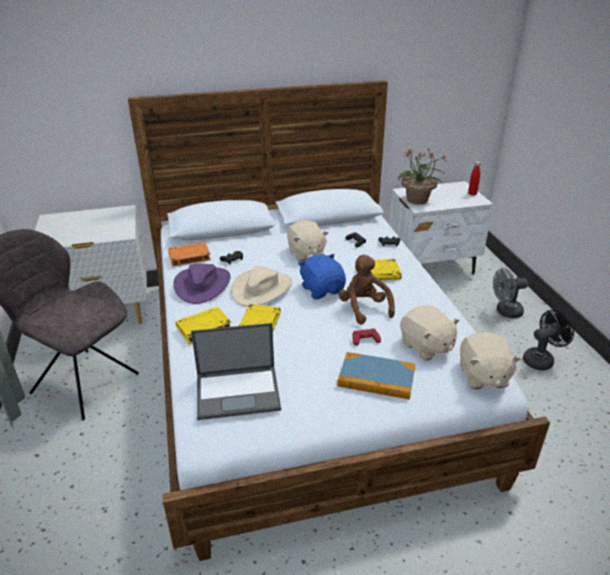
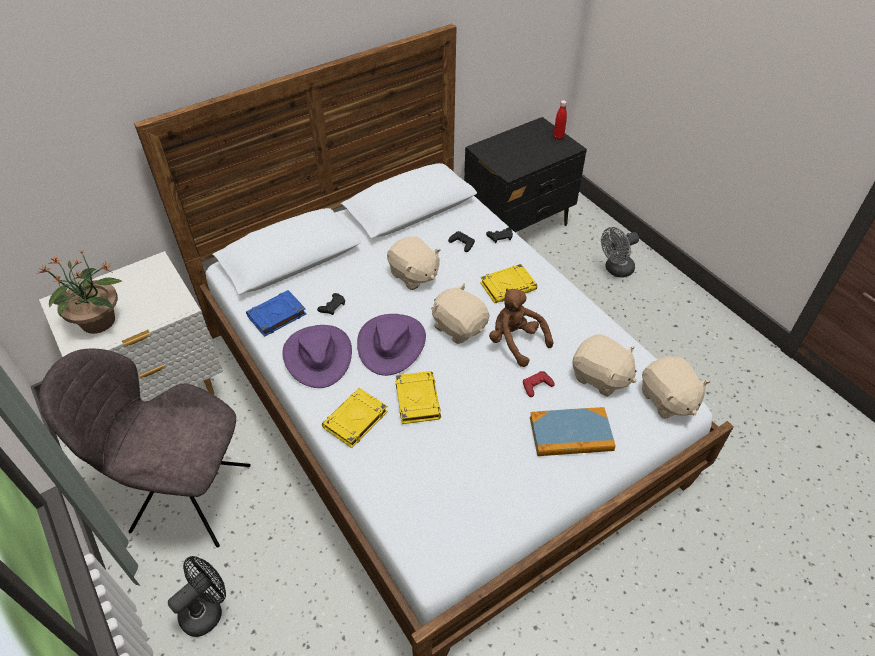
camera: 20 degrees left, 15 degrees up
(189, 257) = (276, 316): orange book -> blue book
(239, 392) = (443, 496): laptop -> none
(262, 289) = (391, 344): beige hat -> purple hat
(322, 289) = (459, 327): blue plush toy -> beige plush toy
(418, 200) = (502, 160): potted plant -> potted plant (99, 322)
(432, 266) = (518, 224): white nightstand -> black nightstand
(541, 359) = (669, 323): black fan -> black fan (207, 609)

